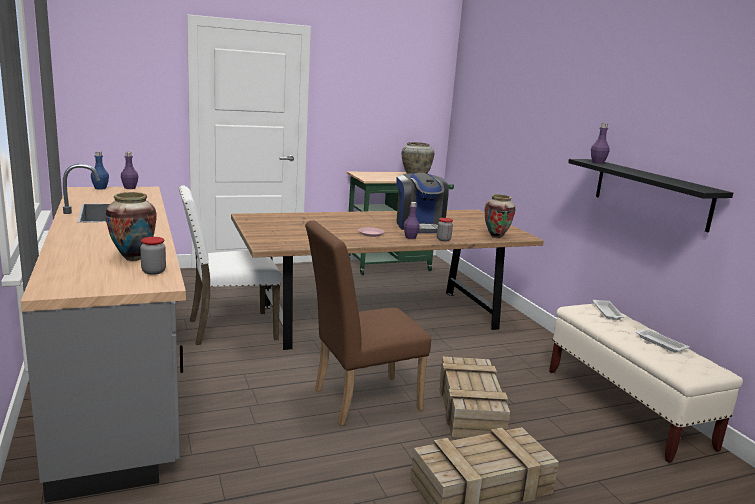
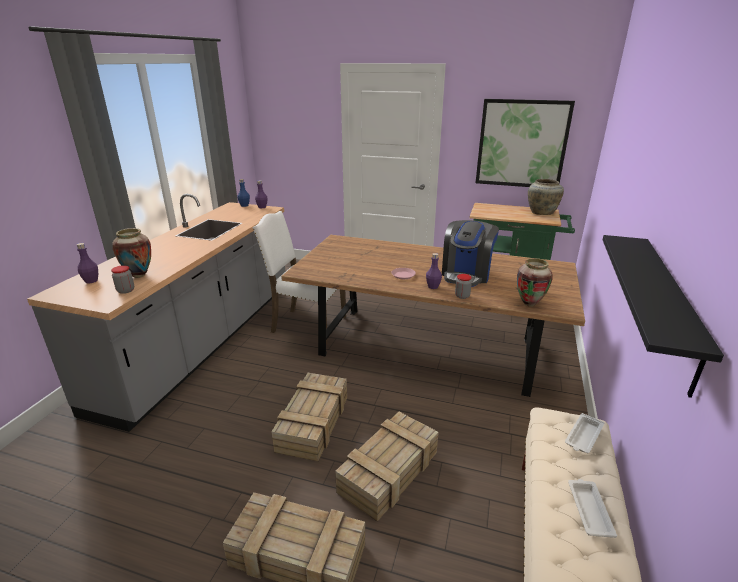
camera: 40 degrees right, 10 degrees up
(359, 400) = (313, 422): brown chair -> crate
(387, 109) = (522, 144): none -> picture
(597, 162) = (629, 248): purple bottle -> purple bottle (91, 281)

